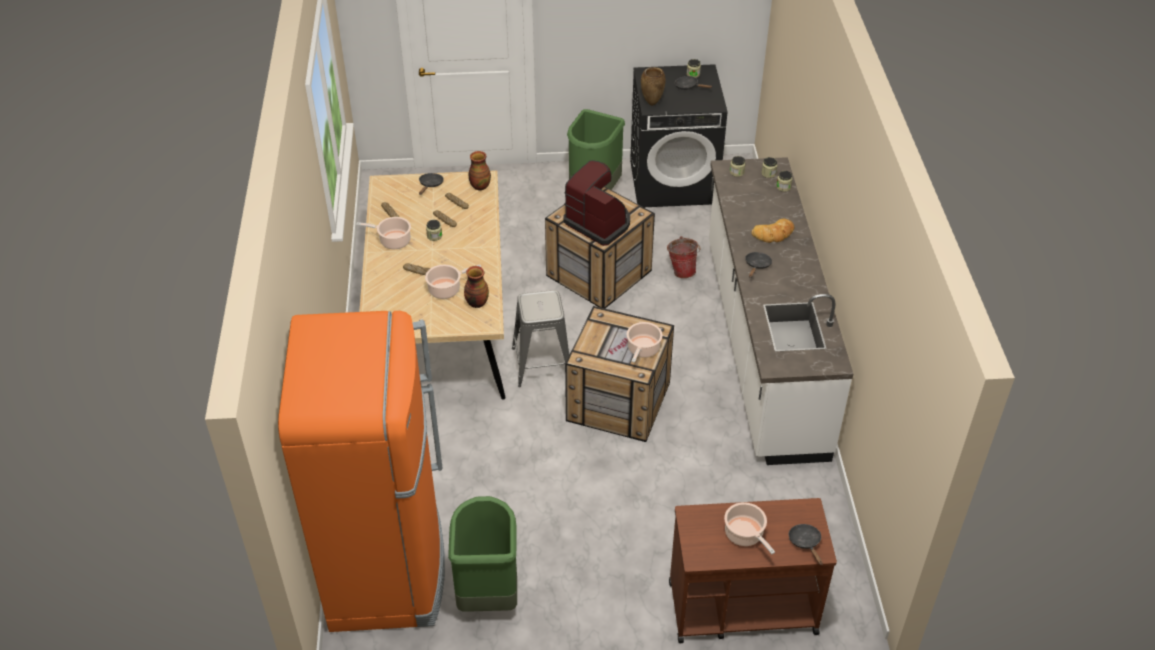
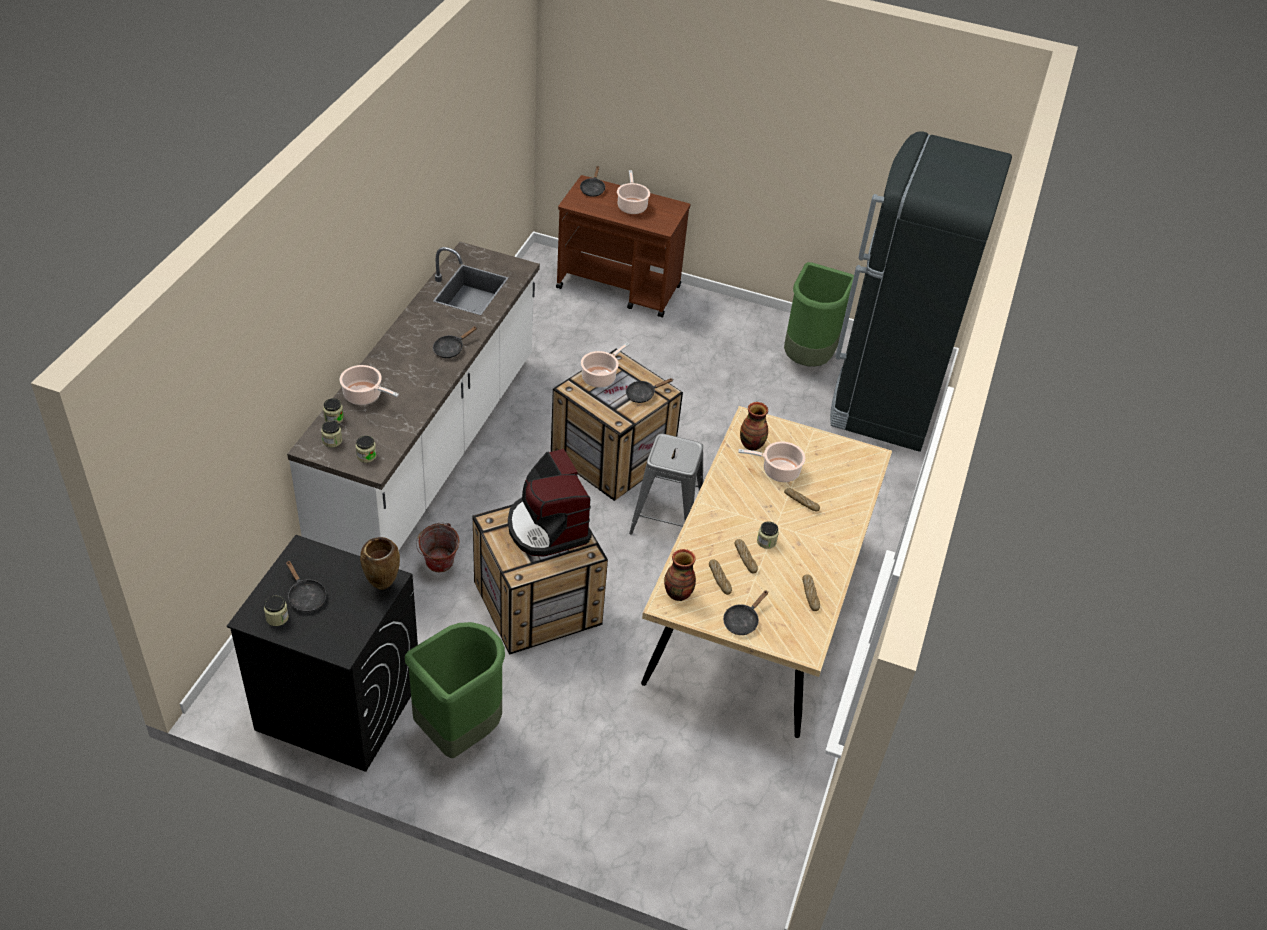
camera: 160 degrees left, 0 degrees up
(387, 569) = (885, 401): orange fridge -> black fridge
(393, 241) = (819, 553): cooking pot -> cooking pot (364, 396)
(597, 347) = (643, 394): none -> black frying pan
(774, 234) = (401, 372): bread -> none

